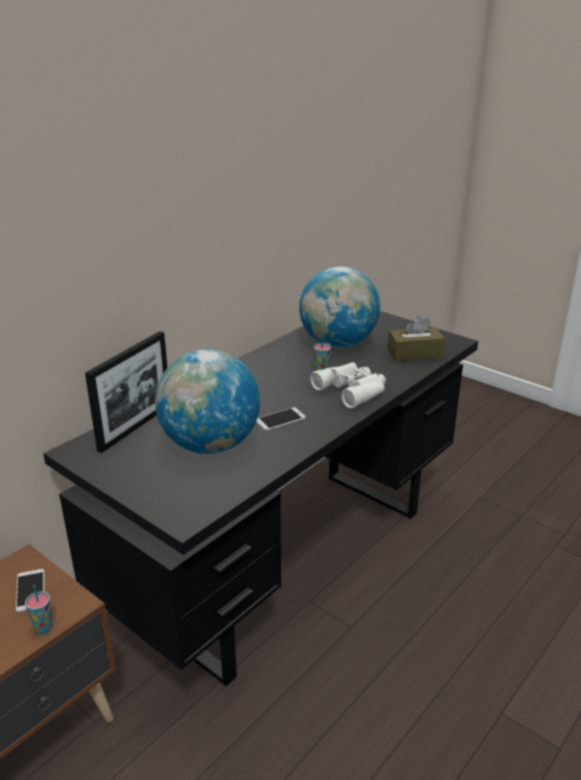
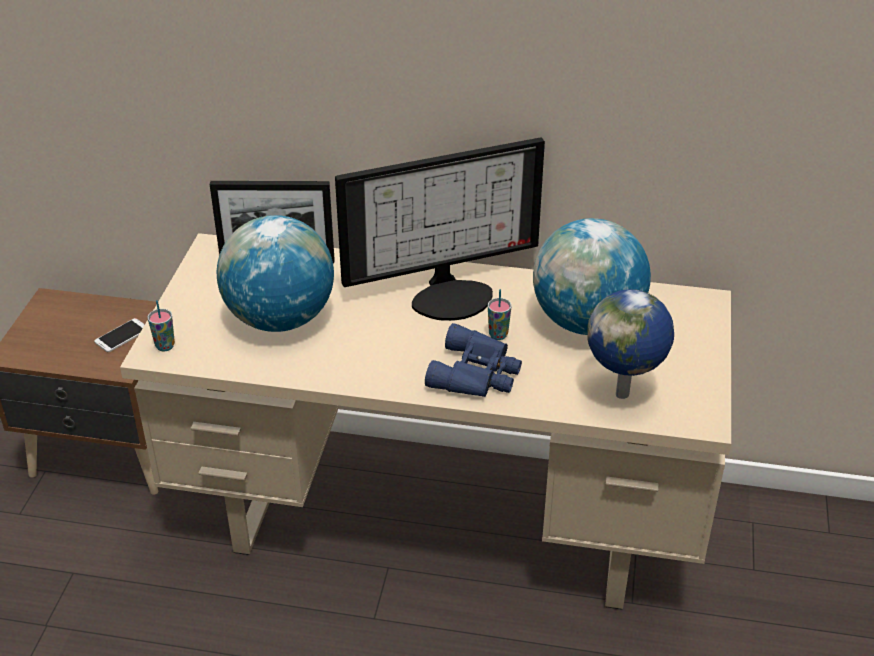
camera: 60 degrees right, 10 degrees up
(43, 628) = (86, 365): cup -> cup (165, 346)
(261, 374) = (450, 294): none -> monitor
(280, 419) = (364, 344): phone -> none
(289, 560) = (439, 523): black desk -> beige desk
(353, 389) = (477, 373): white binoculars -> blue binoculars
(414, 353) = (624, 394): brown tissue box -> globe

